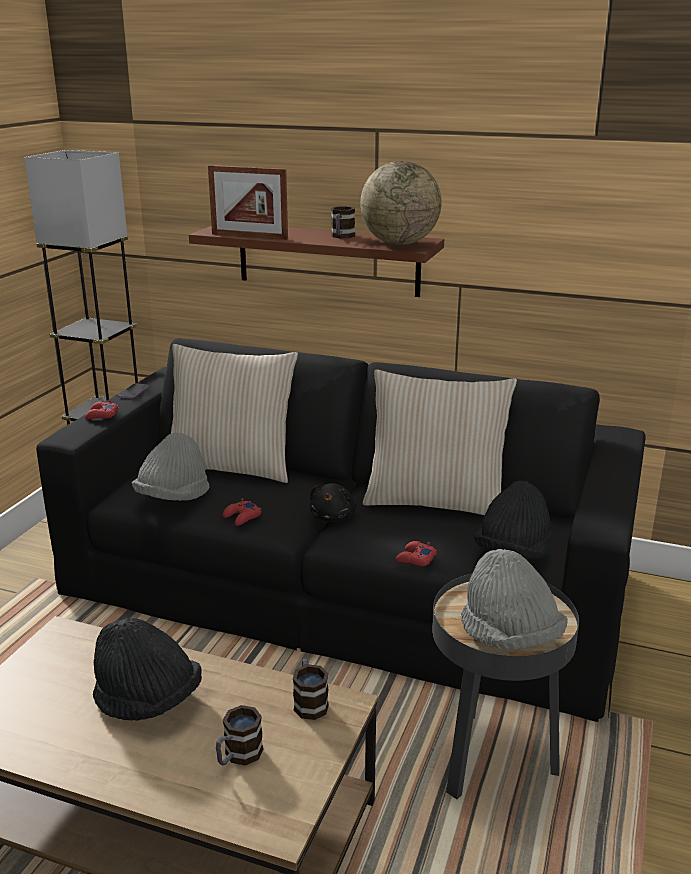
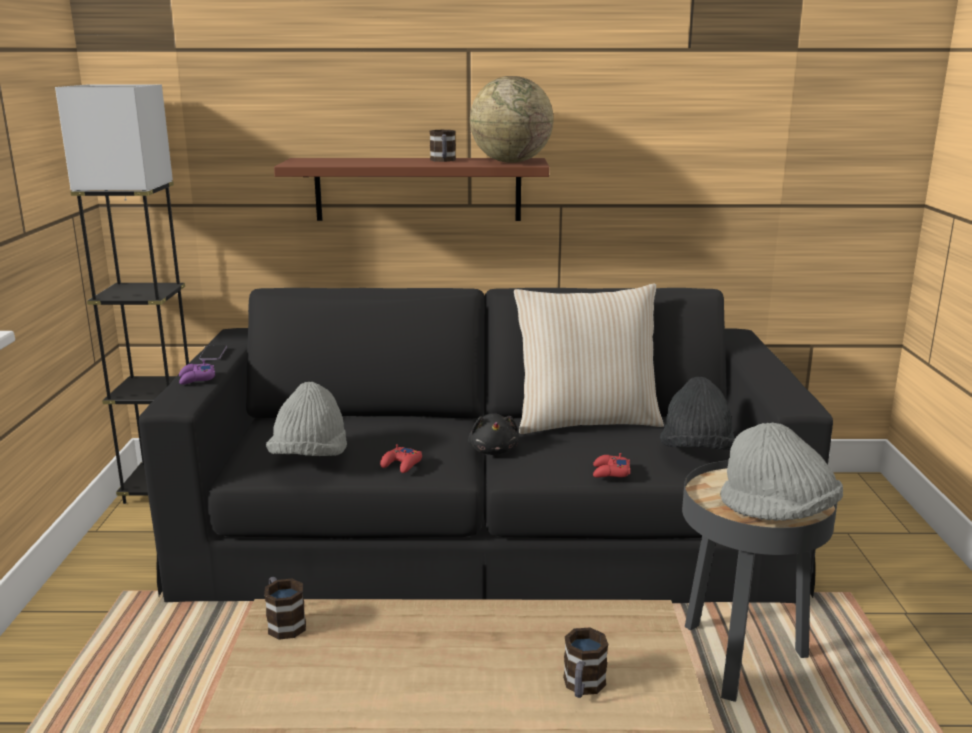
camera: 20 degrees left, 5 degrees down
(101, 415) = (196, 379): red game controller -> purple game controller
(148, 701) = (439, 659): black hat -> none
(232, 466) = (350, 421): beige pillow -> none
(249, 236) = (346, 164): picture frame -> none
(309, 702) = (610, 620): mug -> mug (283, 623)

